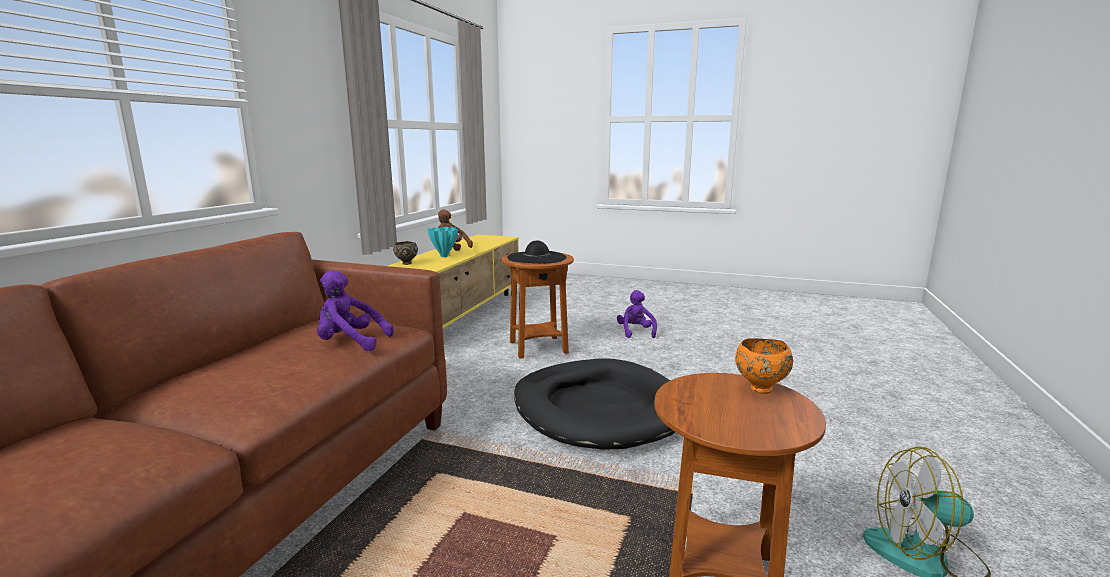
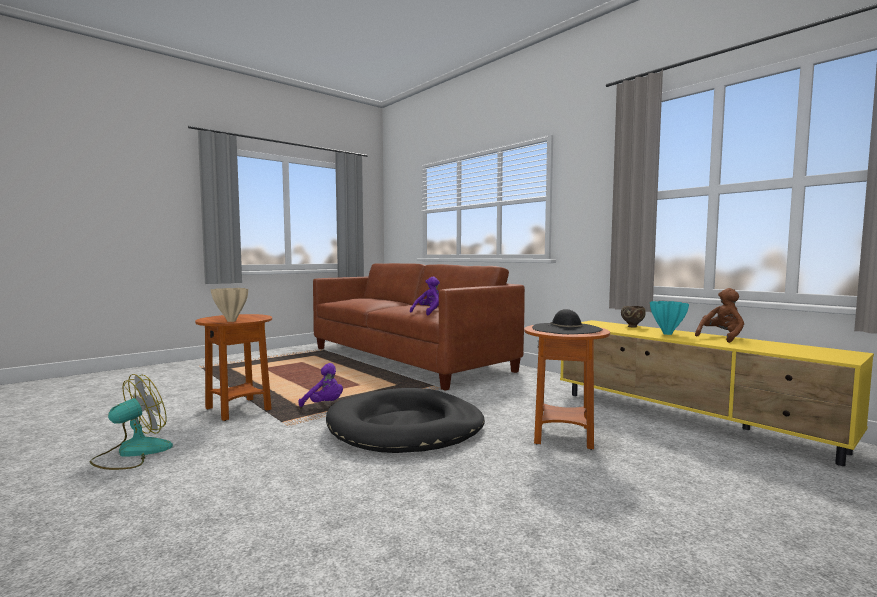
camera: 120 degrees right, 10 degrees down
(635, 332) = (592, 507): purple plush toy -> purple plush toy (324, 405)
(759, 389) = (231, 321): orange bowl -> beige vase

